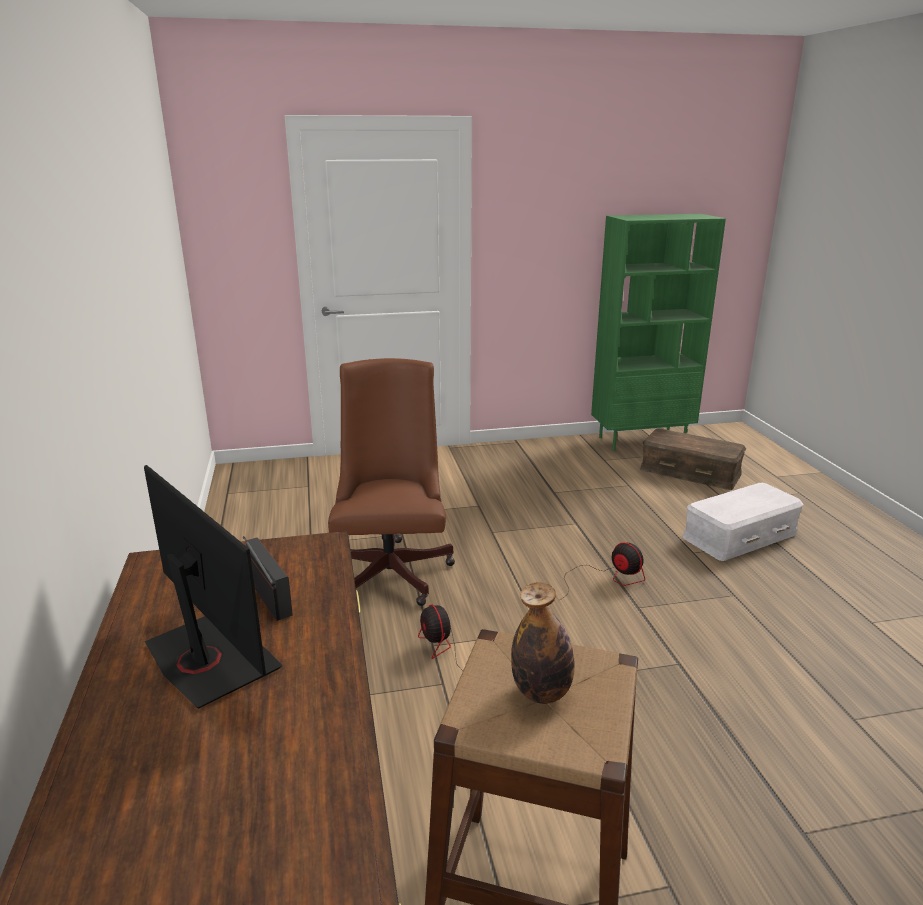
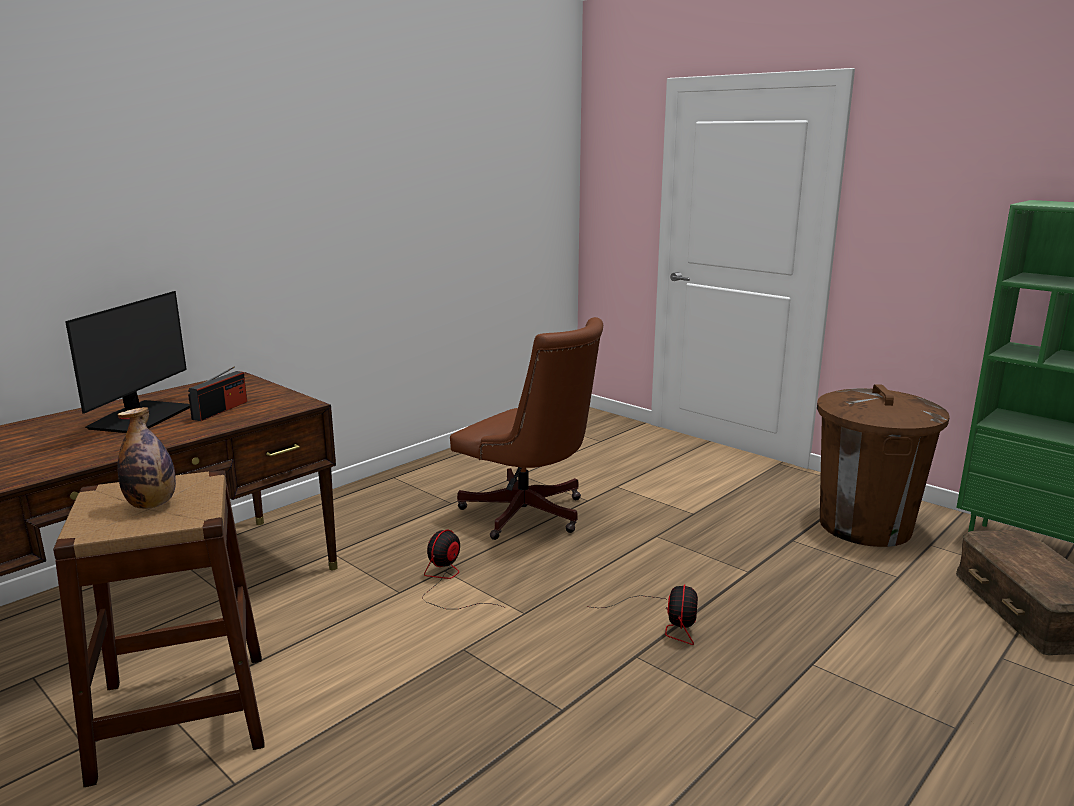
camera: 55 degrees right, 5 degrees down
(392, 568) = (529, 516): brown office chair -> brown office chair turned 75 degrees clockwise
(563, 465) = (864, 526): none -> brown trash can
(740, 536) = (919, 692): white storage box -> none

